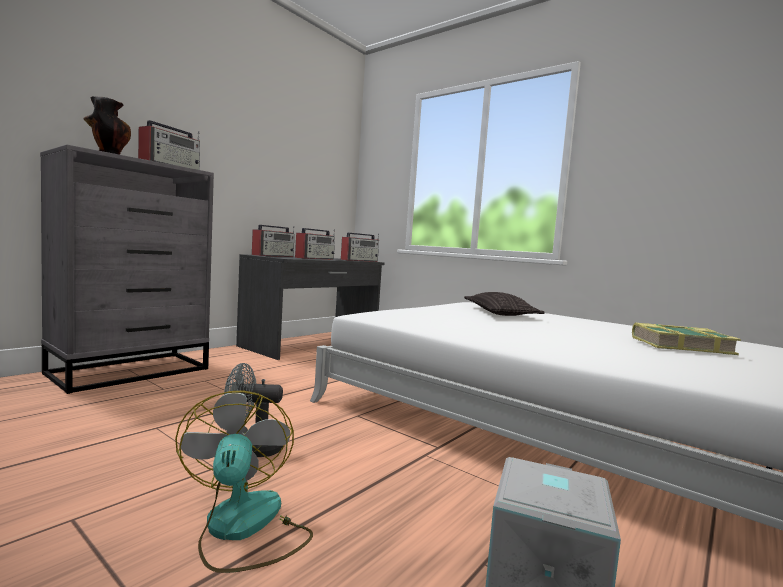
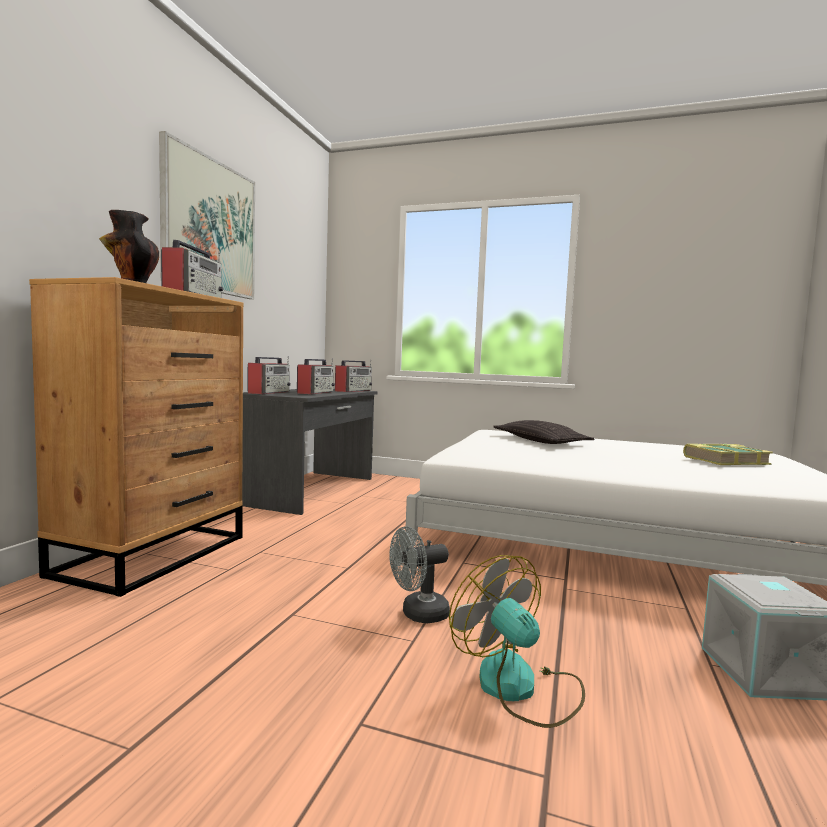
camera: 20 degrees left, 0 degrees up
(131, 371) = (154, 554): grey dresser -> brown dresser
(223, 117) = (210, 226): none -> picture

